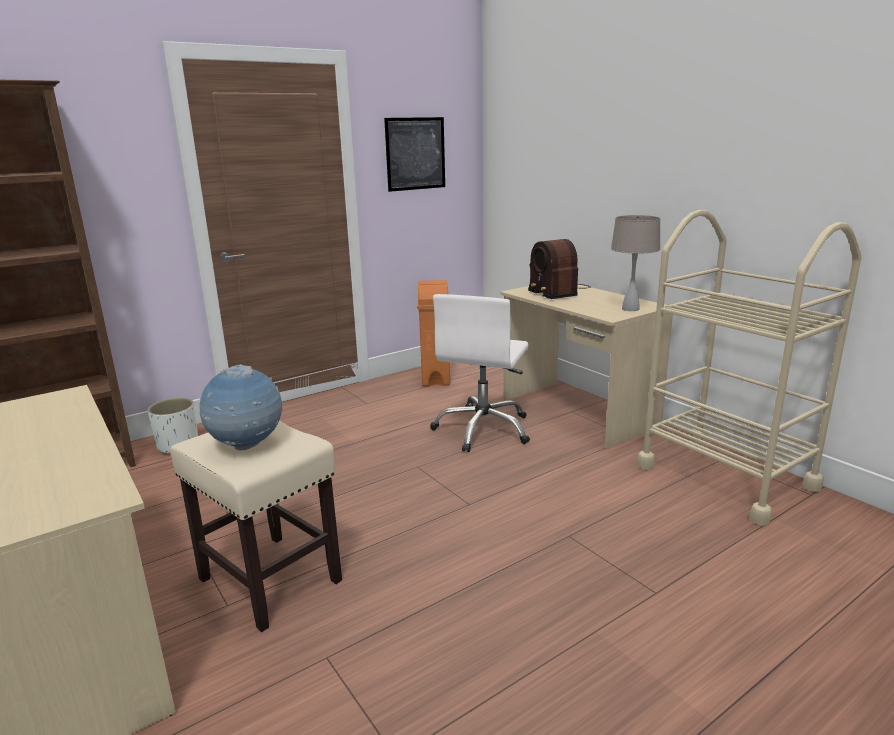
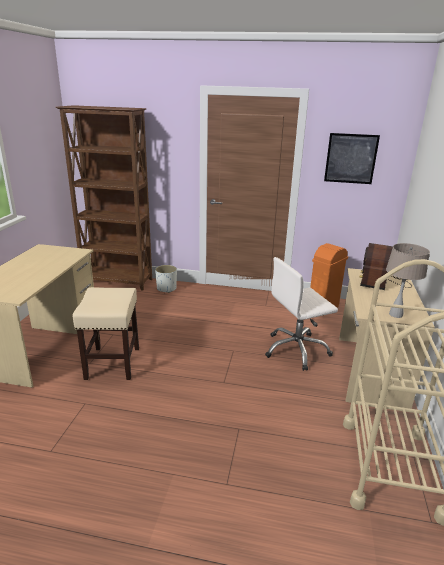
camera: 45 degrees right, 5 degrees up
(247, 446) = (103, 300): globe -> none

